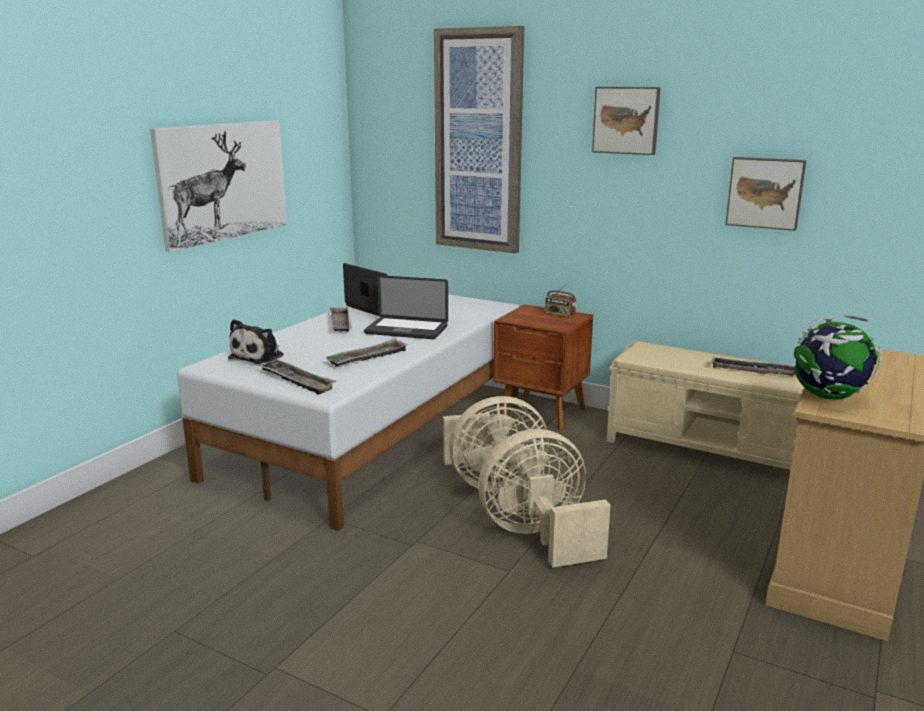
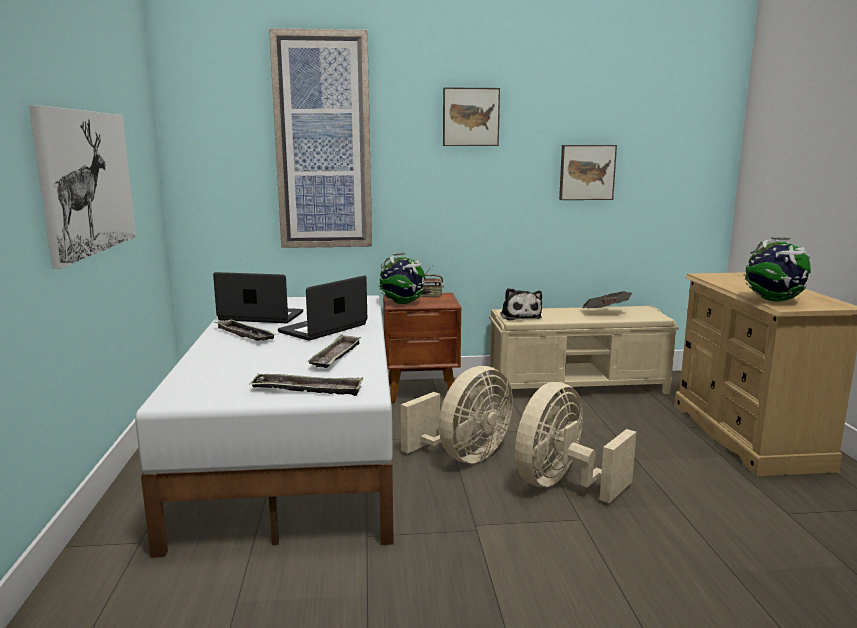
camera: 35 degrees left, 5 degrees down
(259, 356) = (216, 378): plush toy -> plush toy (520, 316)
(406, 330) = (323, 328): laptop -> laptop turned 150 degrees clockwise
(520, 318) = (402, 303): none -> globe
(754, 371) = (605, 313): tray -> newspaper

